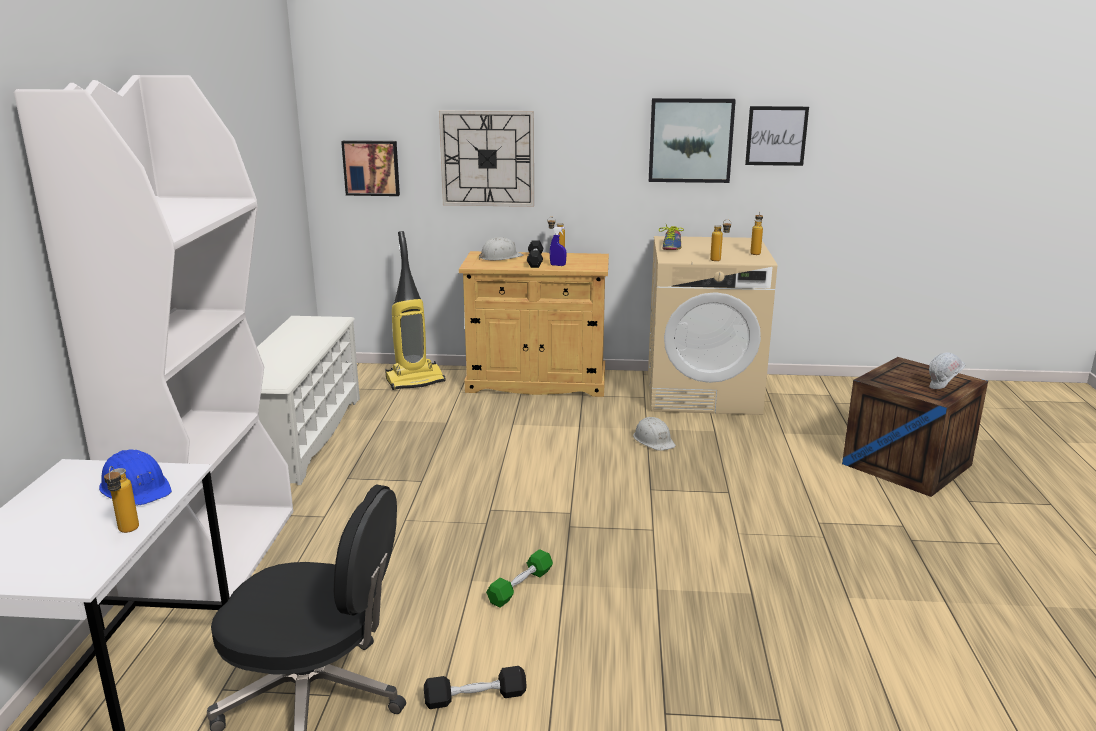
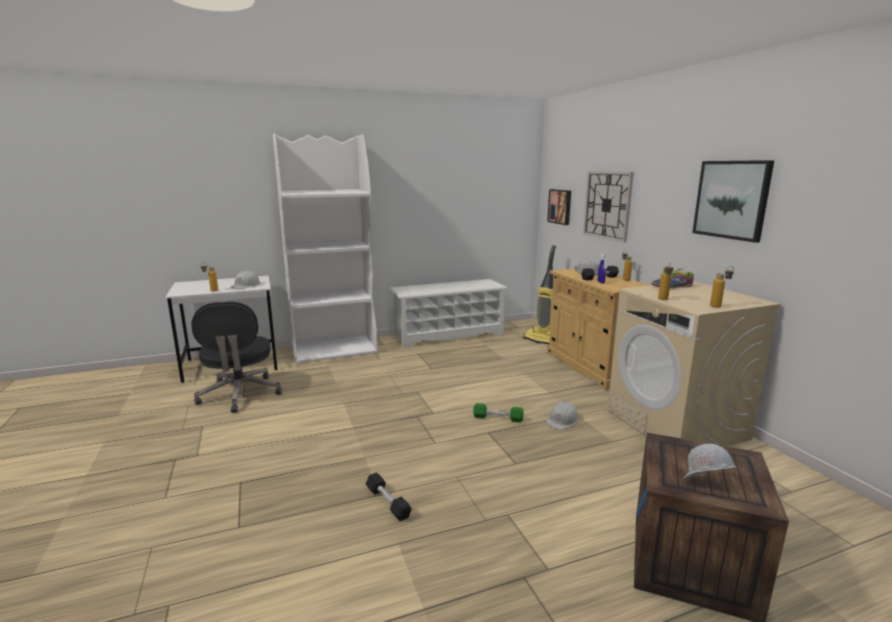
camera: 65 degrees right, 5 degrees down
(136, 488) = (246, 285): blue hard hat -> white hard hat
(475, 697) = (246, 427): black dumbbell -> black dumbbell (388, 503)
(520, 586) = (344, 416): green dumbbell -> green dumbbell (498, 418)
(776, 136) = (811, 199): picture -> none

